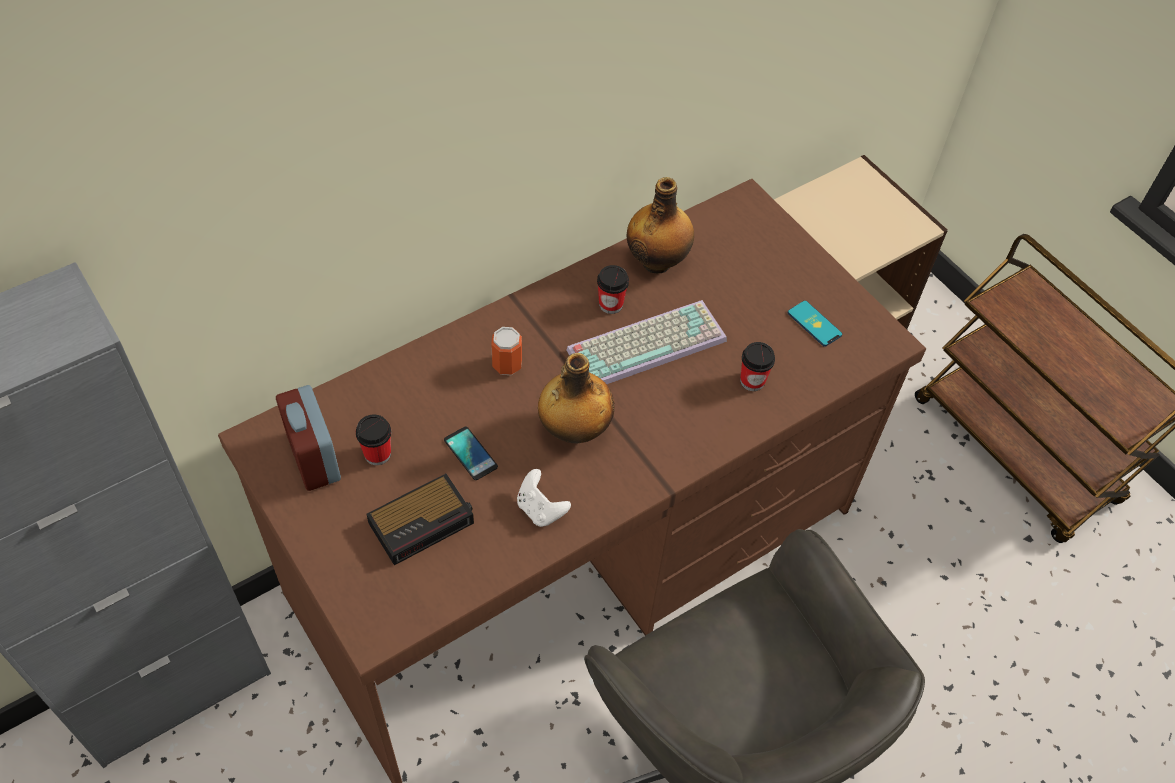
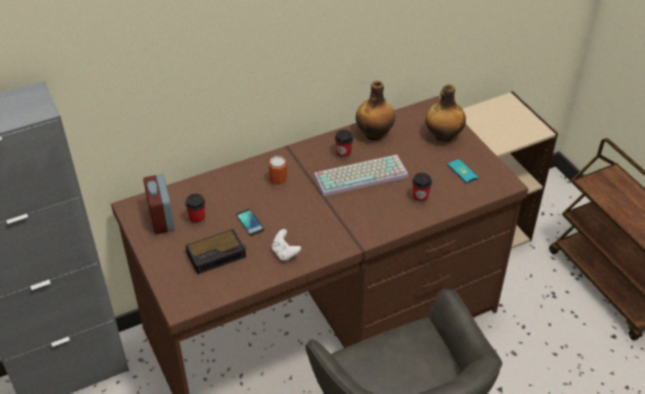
camera: 10 degrees right, 10 degrees down
(574, 430) = (311, 215): bottle -> bottle (443, 136)

